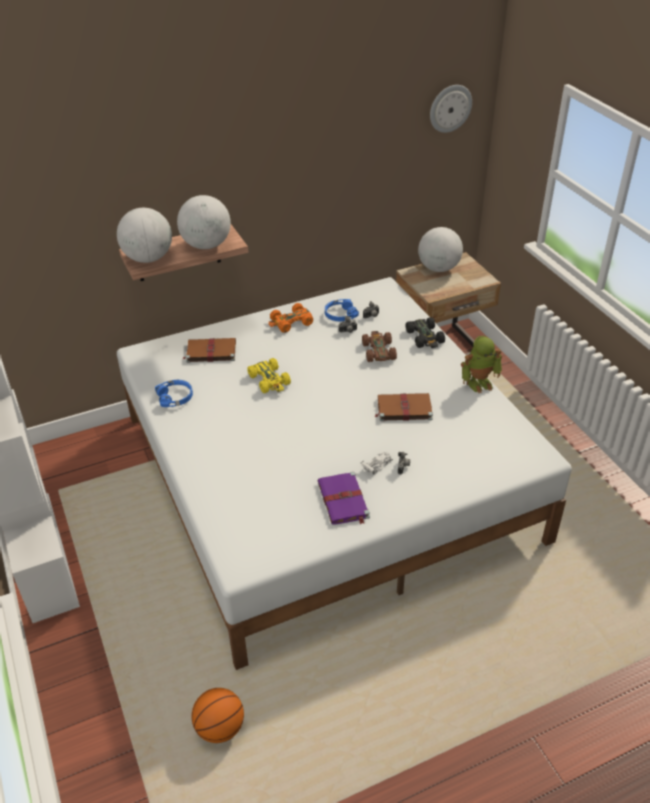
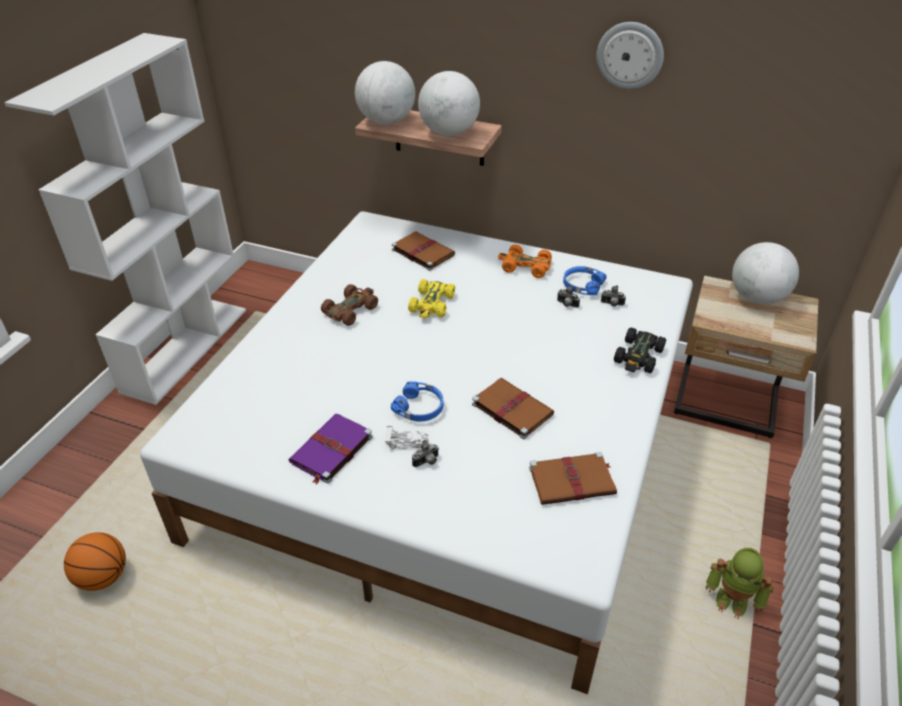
camera: 45 degrees right, 0 degrees up
(175, 397) = (342, 272): blue headphones -> blue headphones (420, 407)
(378, 351) = (569, 340): brown toy car -> brown toy car (350, 309)
(450, 108) = (843, 79): wall clock -> wall clock (630, 55)
(479, 383) = (630, 438): toy robot -> toy robot (732, 600)
(483, 422) = (573, 480): none -> brown book

